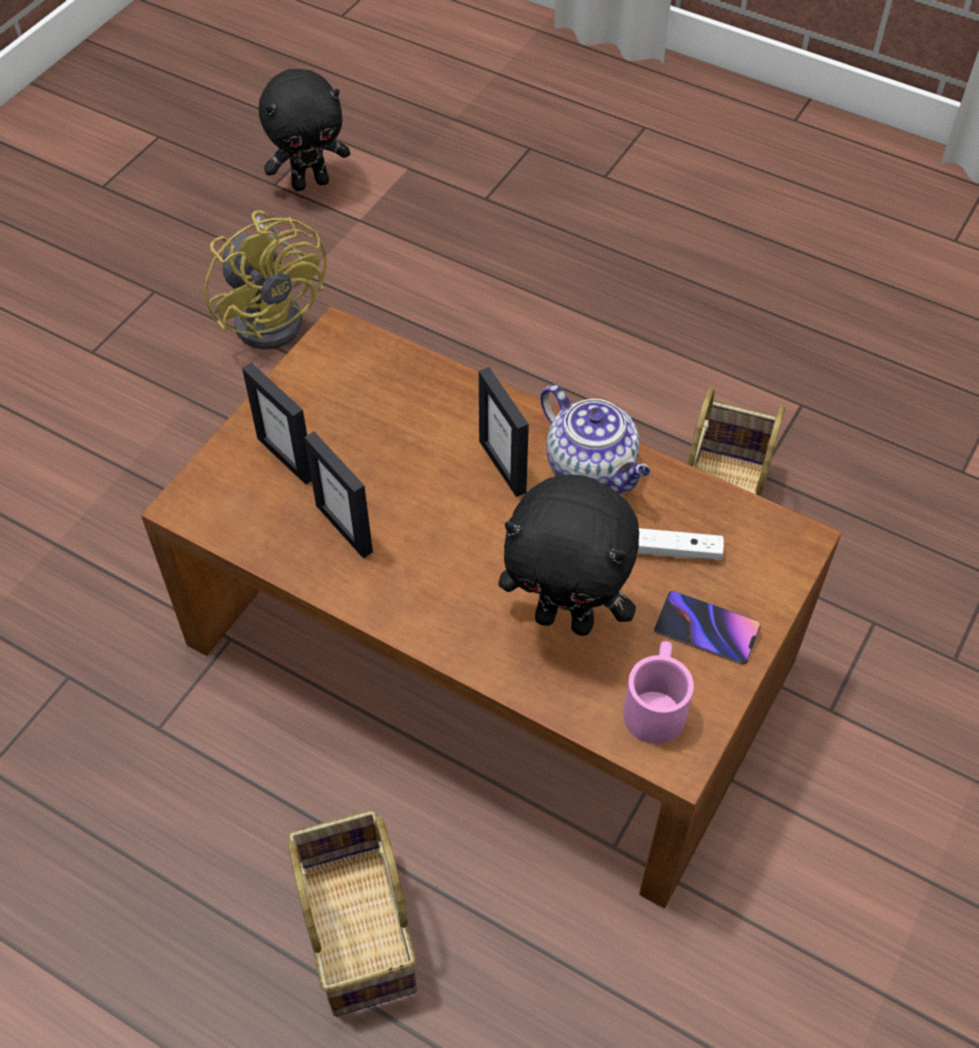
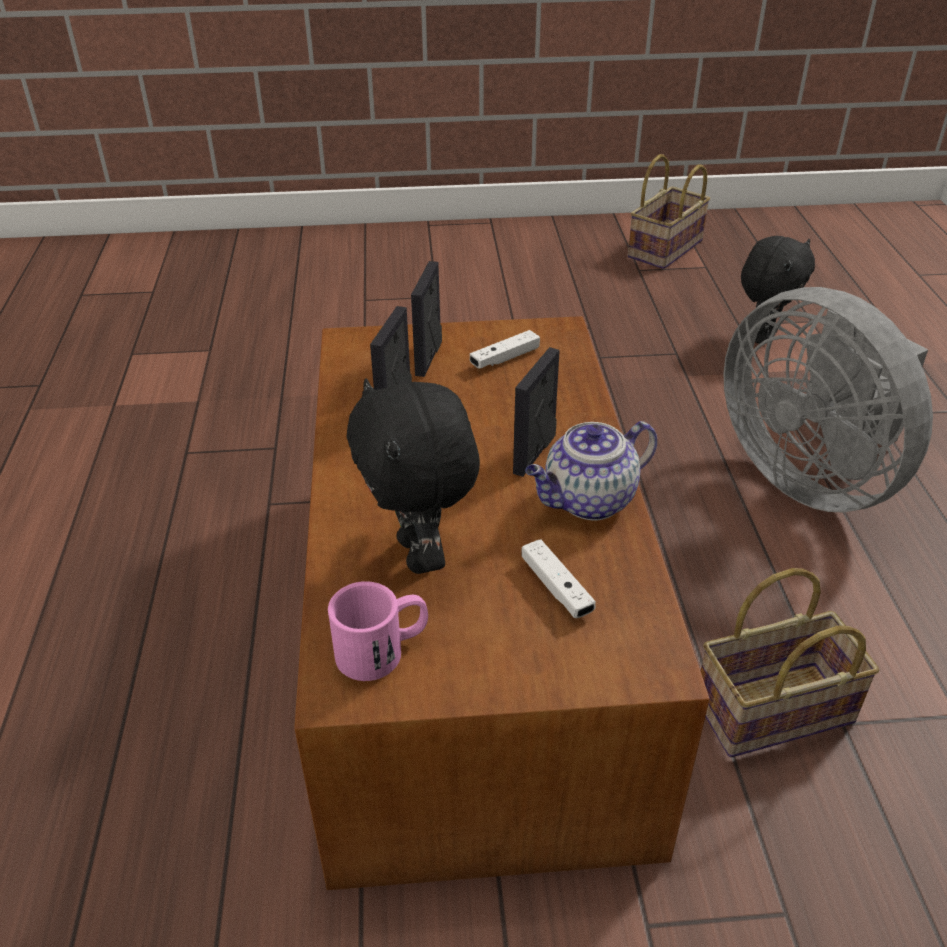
camera: 55 degrees right, 15 degrees down
(275, 314) = (637, 380): yellow fan -> none
(310, 182) = (763, 336): black plush toy -> black plush toy turned 90 degrees counterclockwise
(343, 402) = (505, 358): none -> white game controller
(362, 933) = (178, 692): basket -> basket (665, 250)
(512, 295) = (809, 475): none -> grey fan
(593, 469) = (588, 501): teapot -> teapot turned 45 degrees clockwise
(706, 630) = (491, 648): phone -> none

